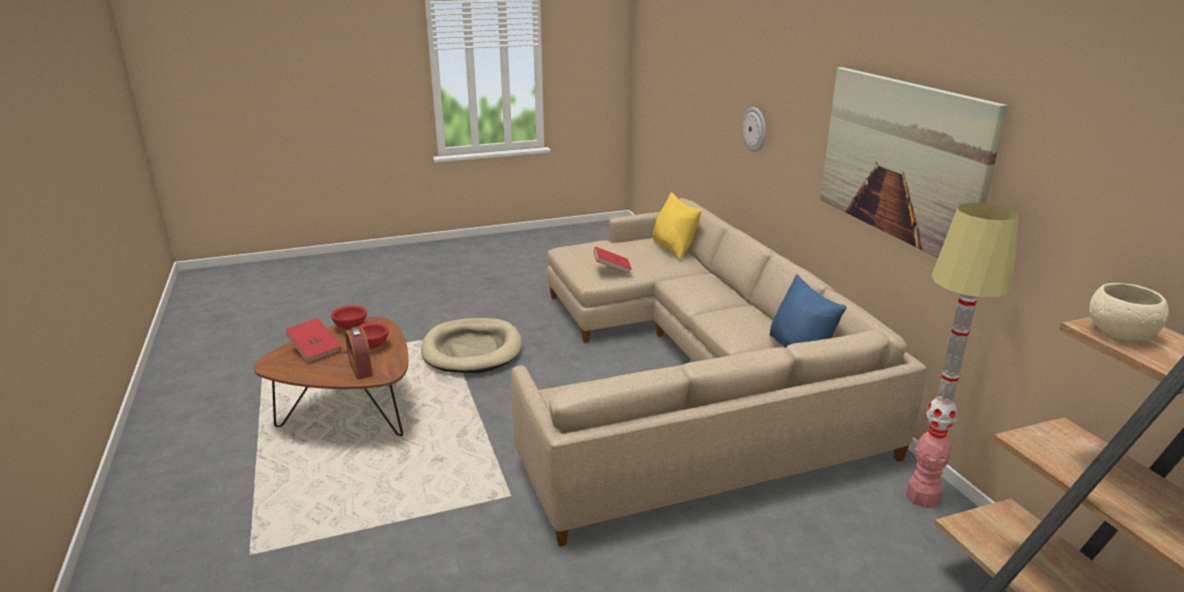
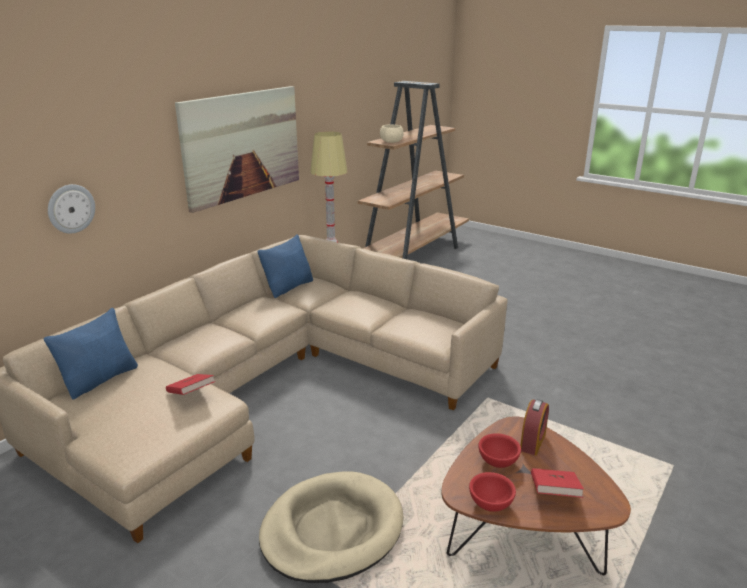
camera: 125 degrees left, 0 degrees up
(673, 249) = (100, 379): yellow pillow -> blue pillow

